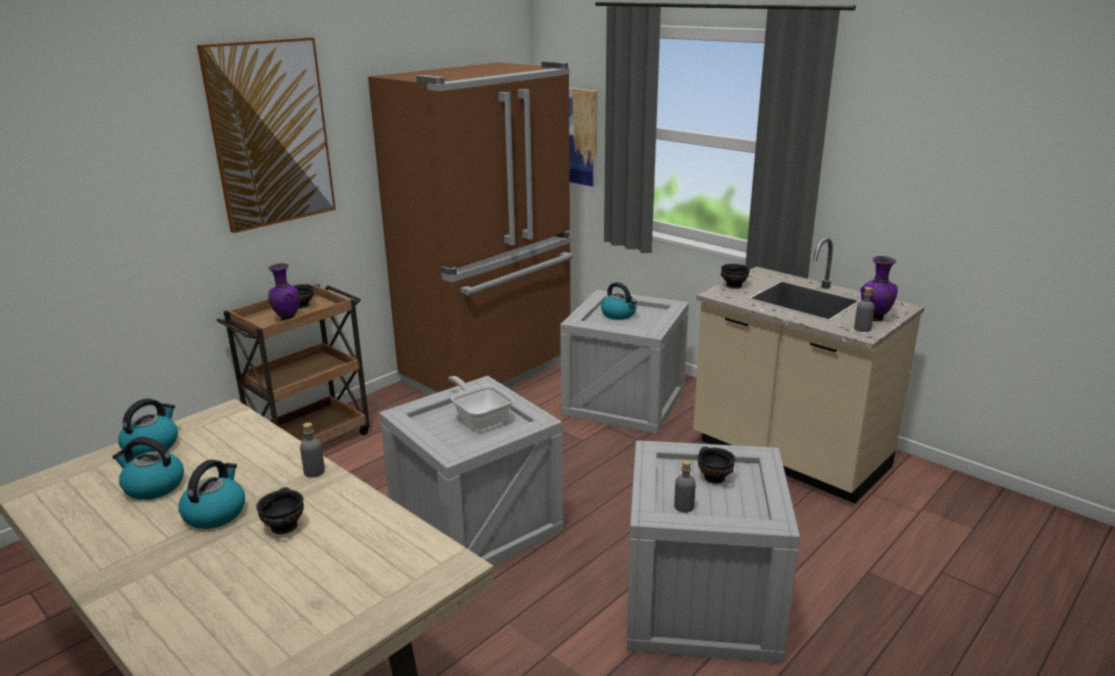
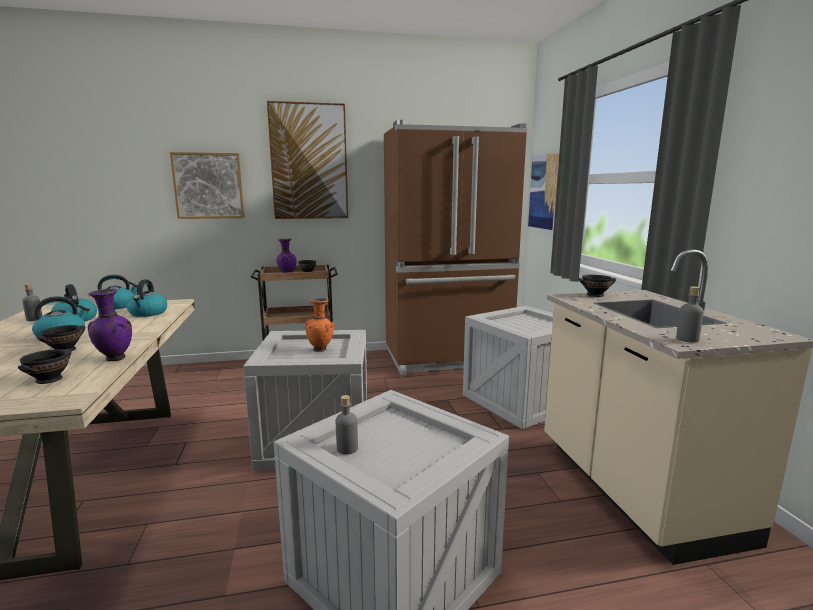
camera: 35 degrees right, 10 degrees down
(119, 199) = (209, 186): none -> picture
(314, 472) = (140, 333): grey bottle -> grey bottle (34, 319)
(480, 418) = (321, 350): frying pan -> orange vase
(619, 314) = (523, 321): kettle -> kettle (148, 313)
(714, 477) = (413, 438): black bowl -> black bowl (50, 379)
(875, 319) = (719, 336): purple vase -> purple vase (114, 359)

